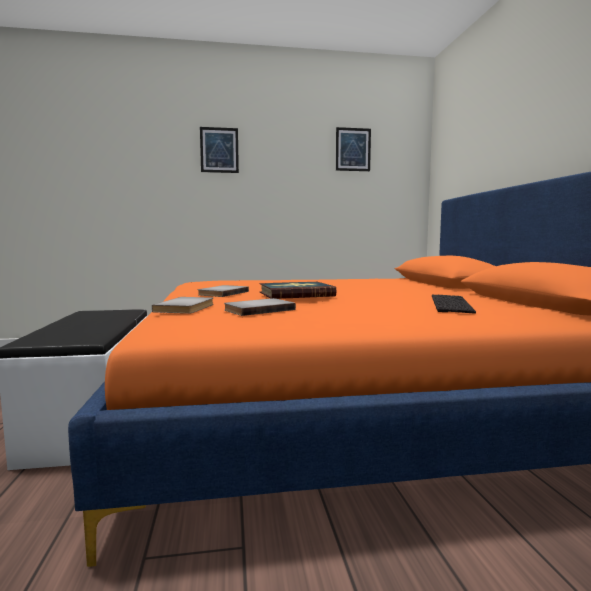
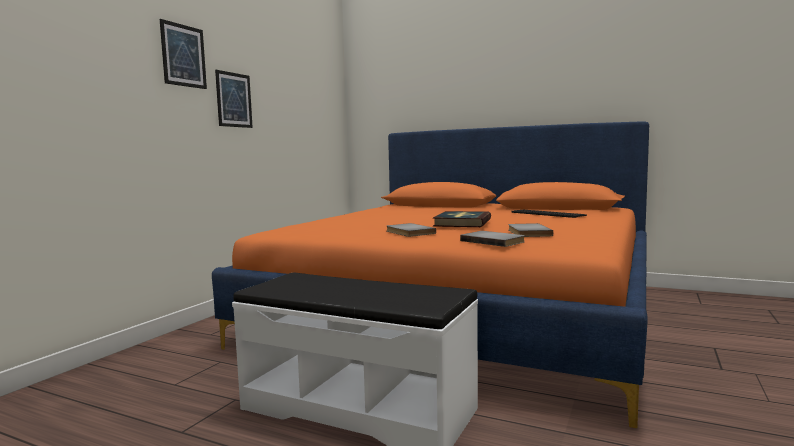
camera: 55 degrees left, 0 degrees up
(353, 149) = (299, 74): picture -> picture (234, 100)

